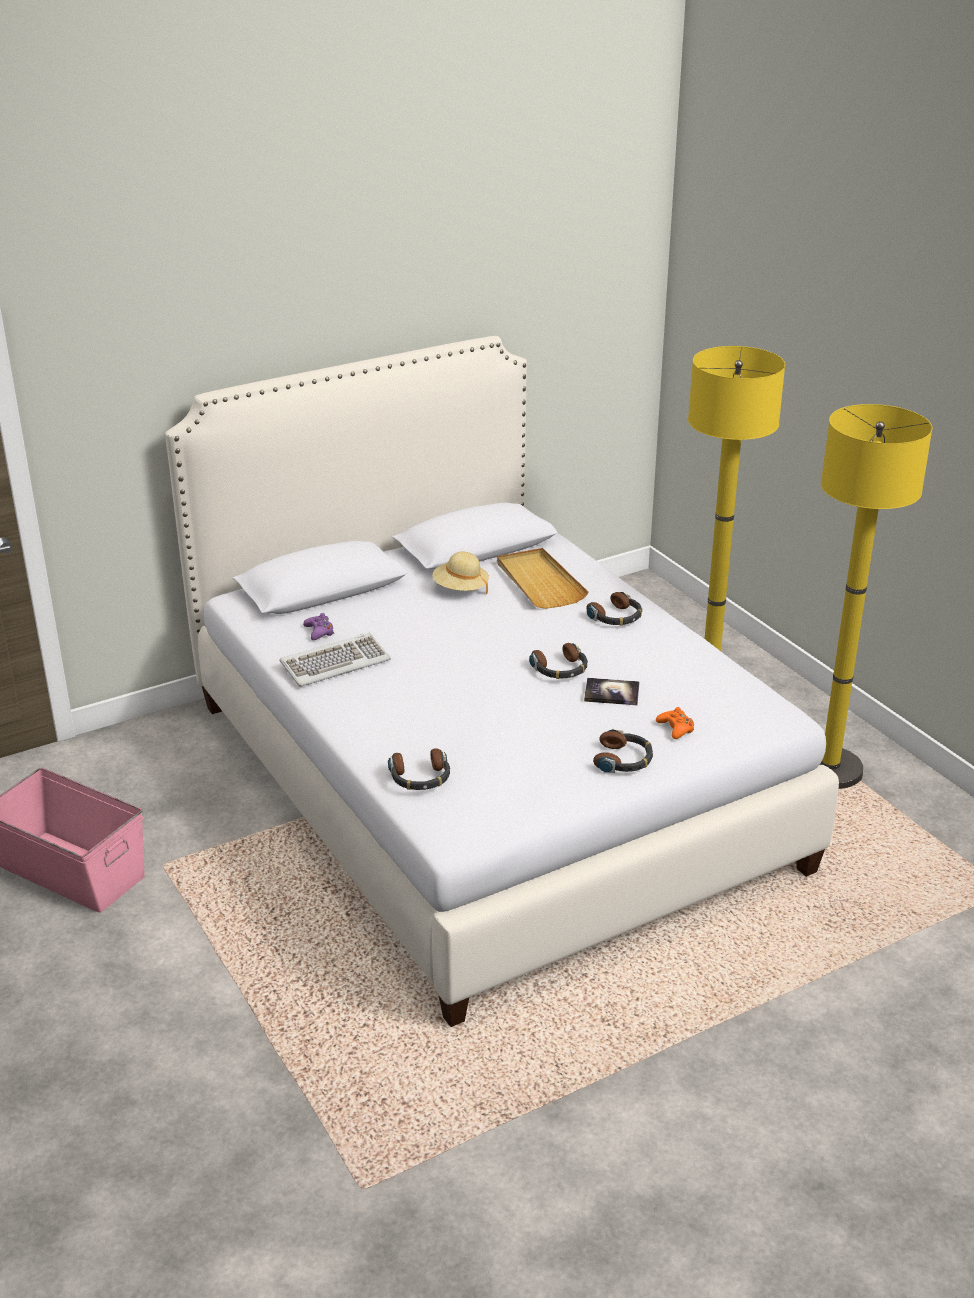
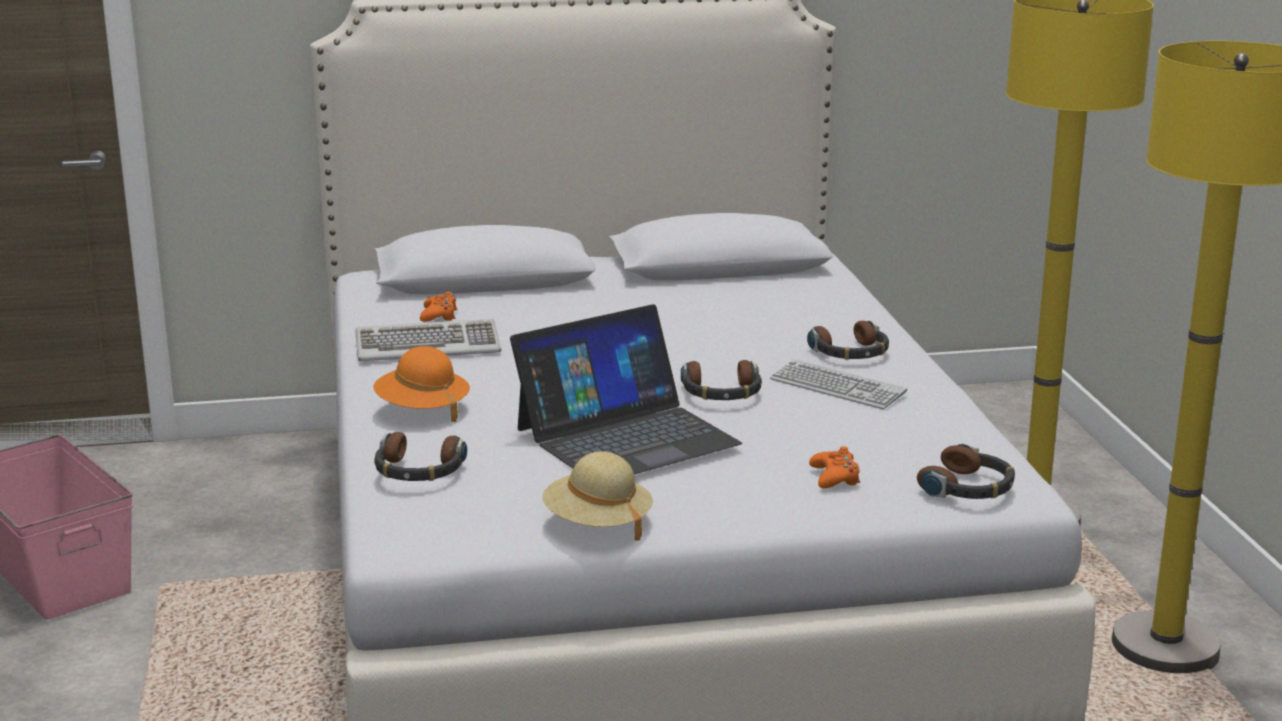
camera: 20 degrees right, 10 degrees down
(319, 632) = (439, 315): purple game controller -> orange game controller
(378, 723) = (422, 409): none -> orange hat
(460, 589) = (661, 300): beige hat -> beige hat (597, 524)
(530, 721) = (626, 436): none -> laptop
(539, 582) = (773, 306): beige tray -> none
(611, 693) = (773, 427): book -> none
(624, 760) = (726, 499): headphones -> headphones (968, 488)
(627, 650) = (837, 387): none -> keyboard

